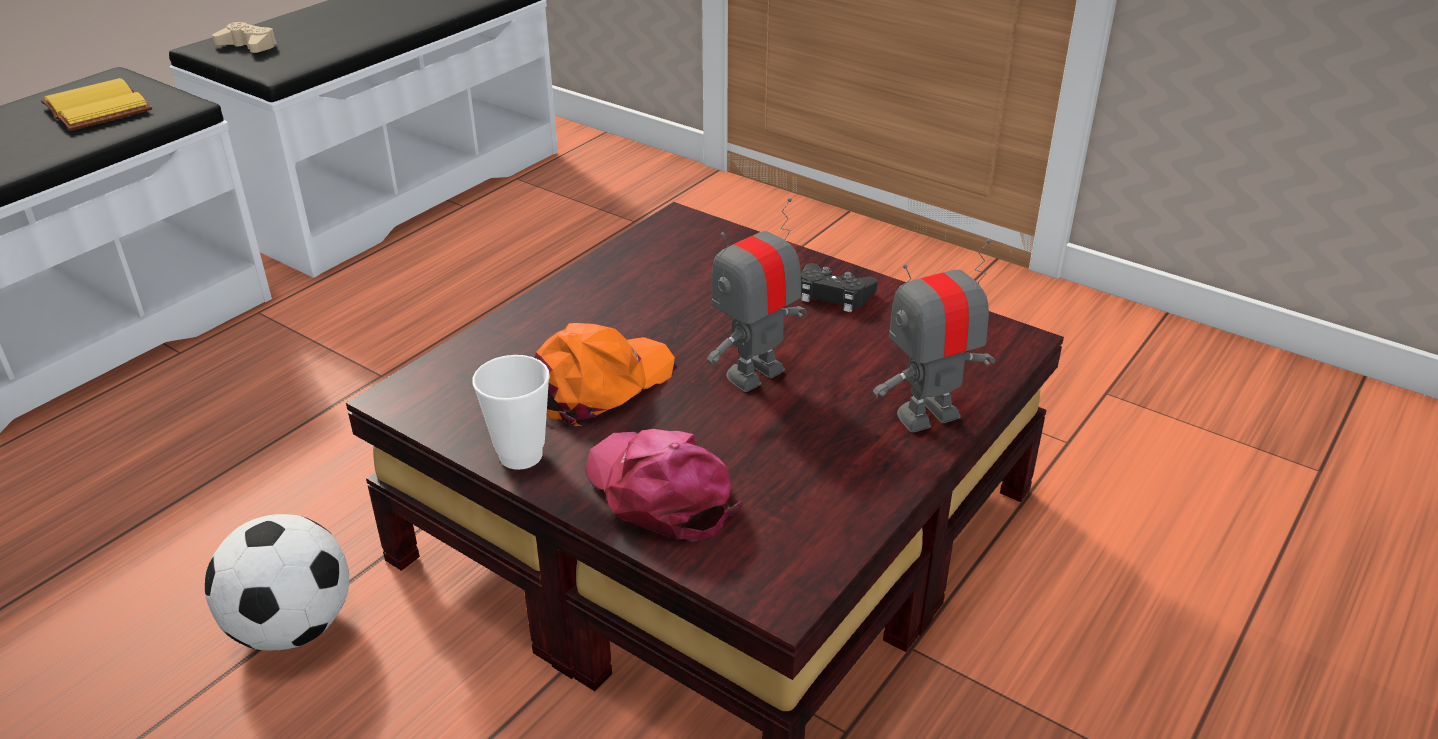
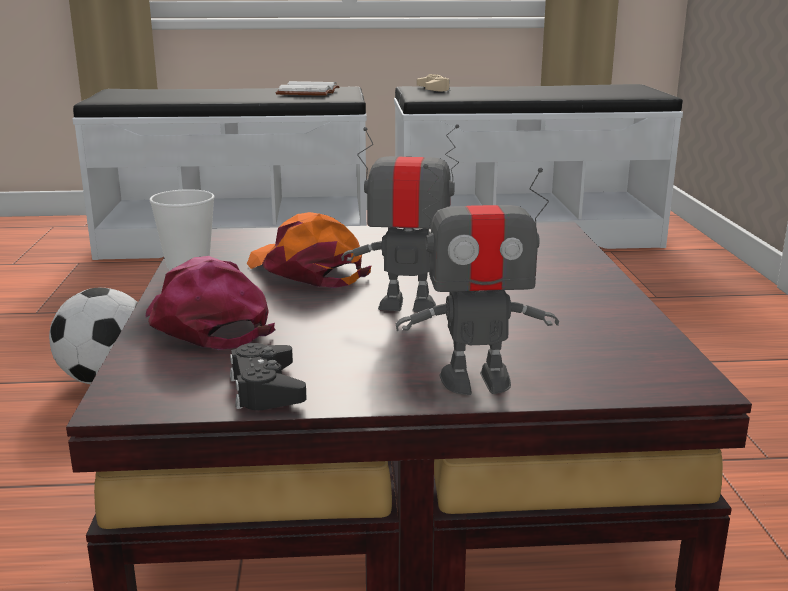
camera: 50 degrees right, 15 degrees down
(94, 109) = (306, 92): yellow book -> white book
(600, 384) = (306, 270): orange cap -> orange cap turned 135 degrees counterclockwise
(660, 491) = (207, 323): pink cap -> pink cap turned 45 degrees counterclockwise
(834, 295) = (577, 296): black game controller -> black game controller (266, 388)
(927, 416) = (476, 380): toy robot -> toy robot turned 150 degrees clockwise

